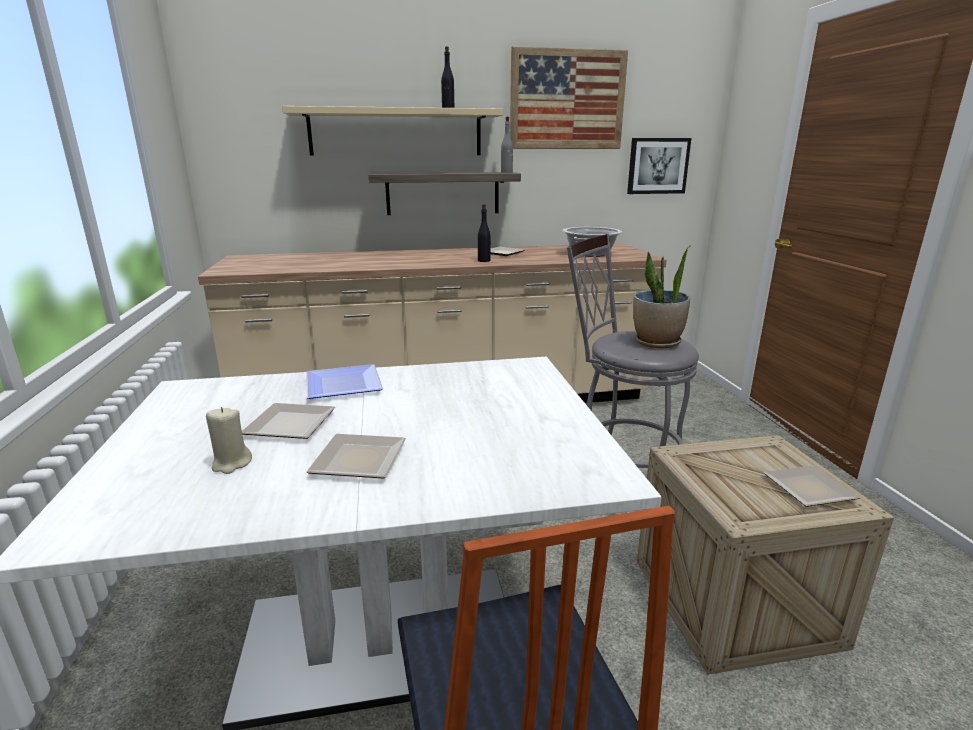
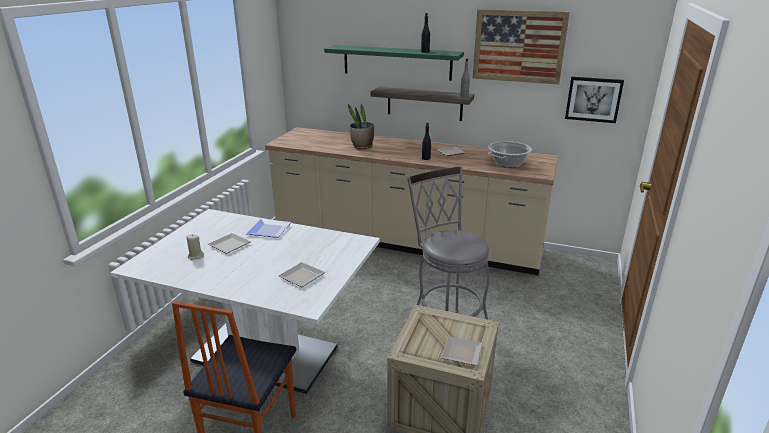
camera: 30 degrees right, 5 degrees up
(357, 459) = (235, 268): plate -> plate (301, 276)
(396, 132) = (396, 62): beige shelf -> green shelf
(657, 343) = (459, 244): potted plant -> potted plant (362, 146)

